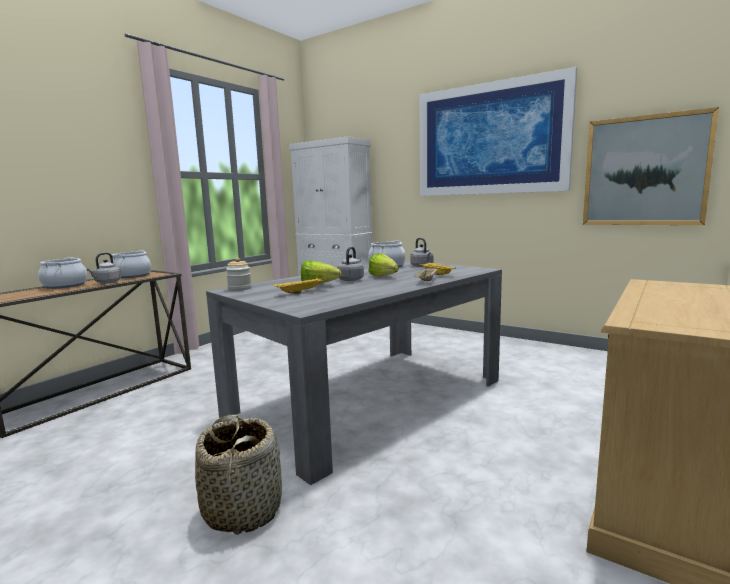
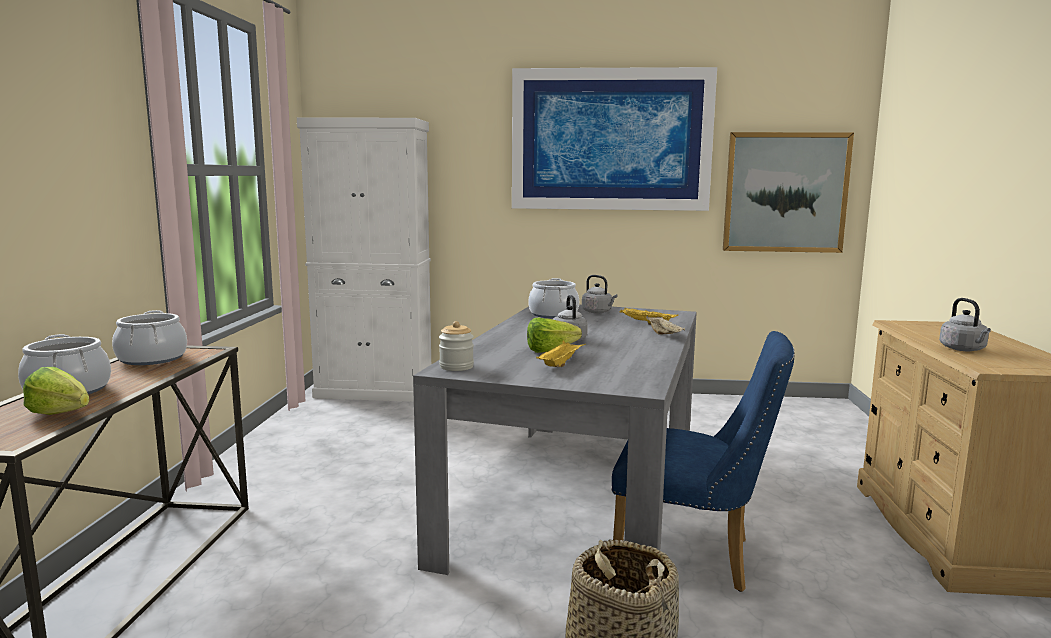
camera: 30 degrees left, 0 degrees up
(107, 282) = (146, 376): grey kettle -> grey kettle (964, 349)
(385, 277) = (600, 332): lettuce -> lettuce (63, 416)
(391, 457) = (694, 558): none -> blue chair

